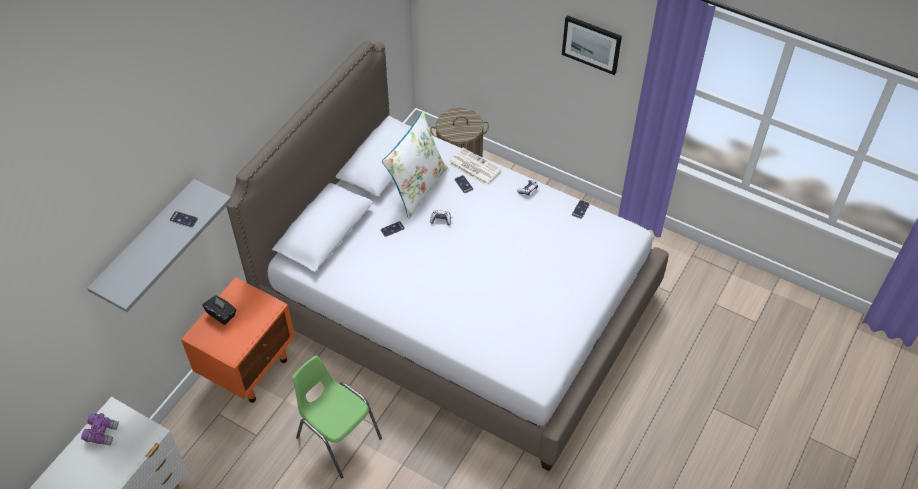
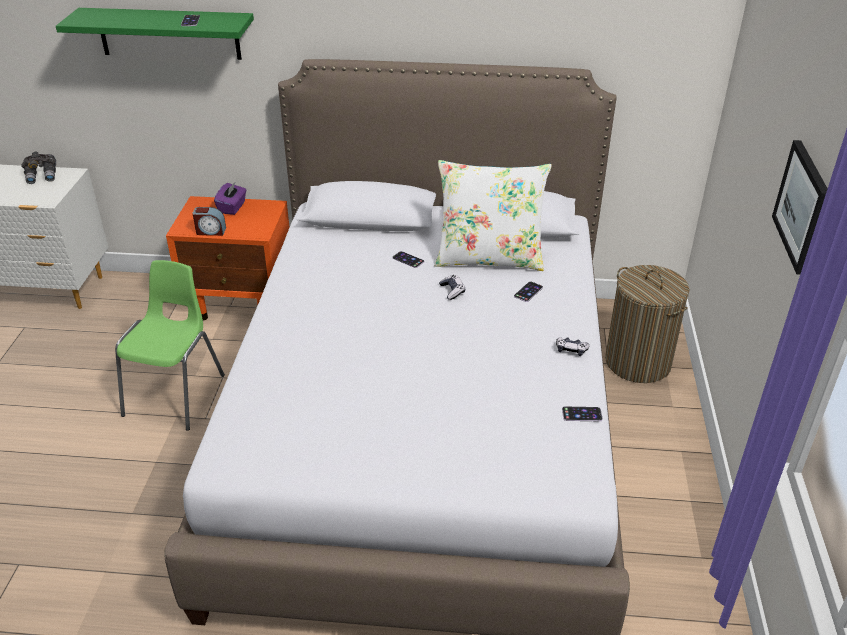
camera: 65 degrees right, 15 degrees down
(102, 433) = (42, 176): purple binoculars -> grey binoculars
(147, 244) = (169, 33): grey shelf -> green shelf
(221, 314) = (232, 207): black tissue box -> purple tissue box
(249, 337) = (210, 231): none -> alarm clock
(473, 166) = (566, 291): newspaper -> none

